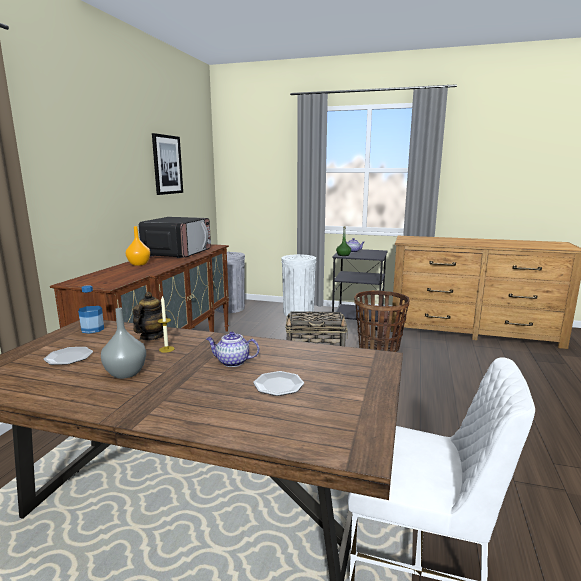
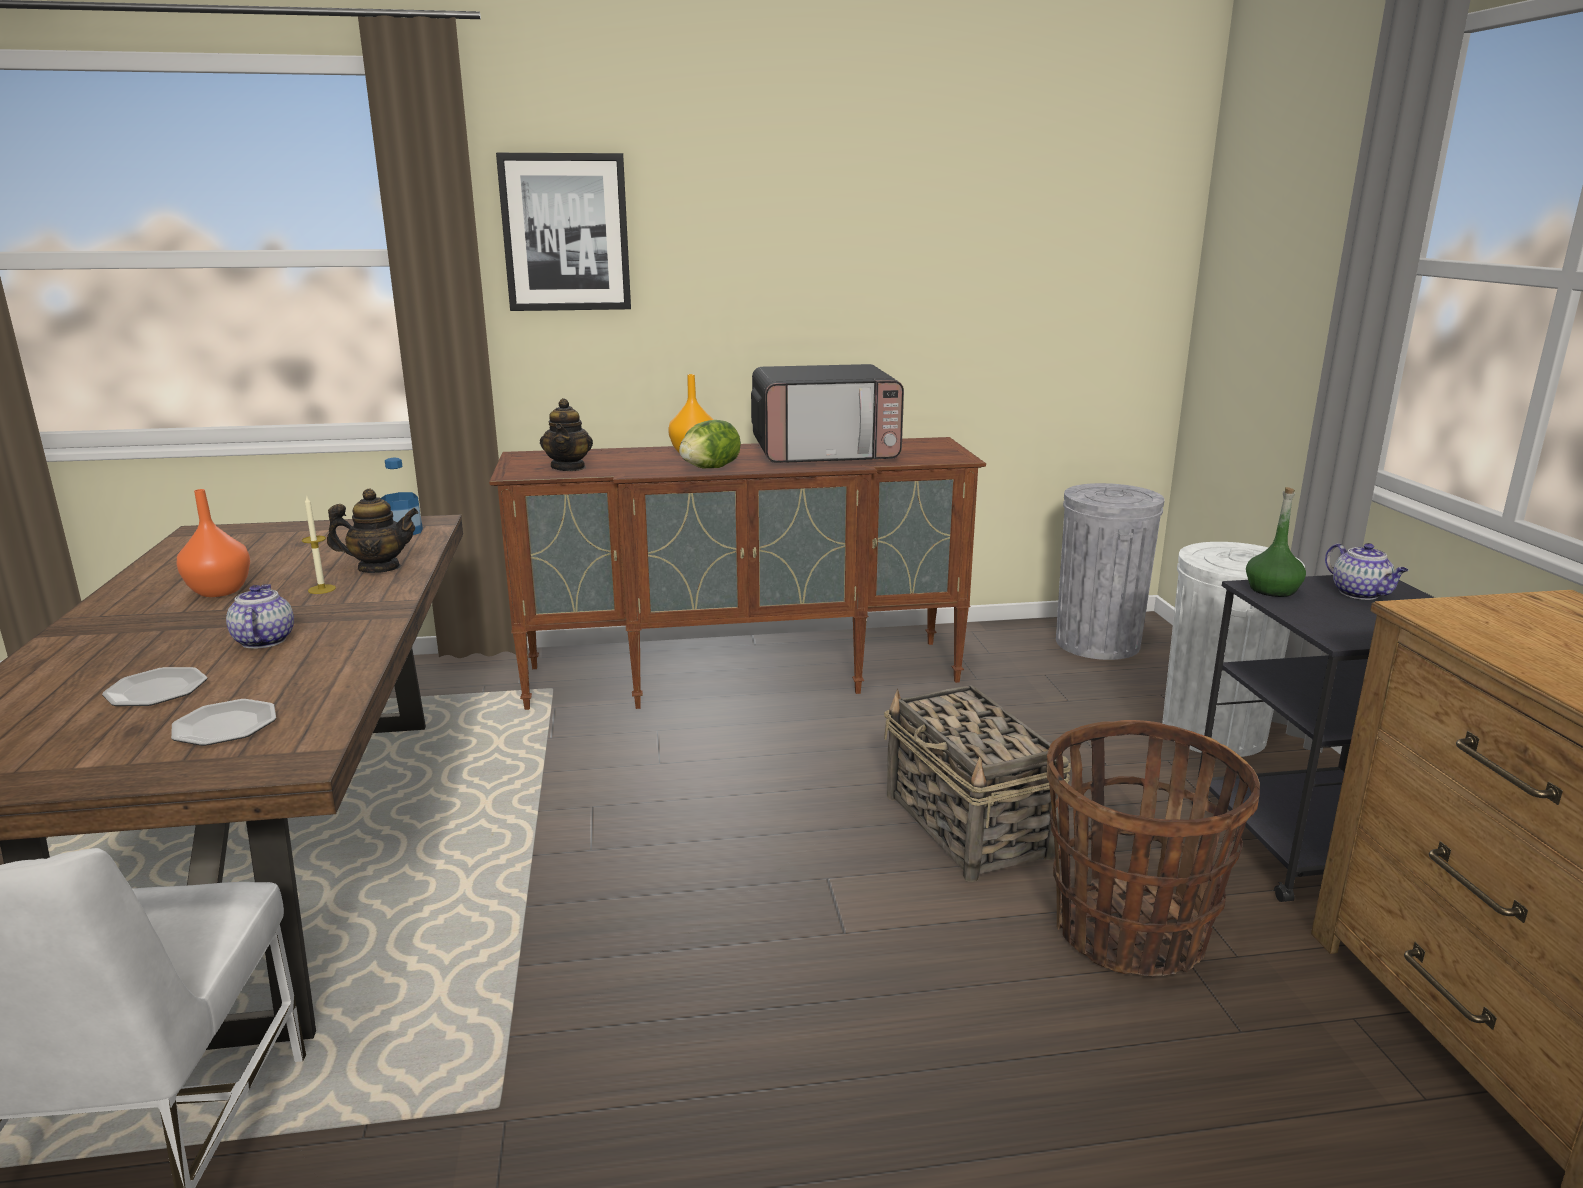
camera: 65 degrees right, 5 degrees up
(68, 357) = (281, 551): plate -> plate (224, 726)
(117, 279) = (569, 467): none -> teapot
(126, 374) = (218, 592): grey vase -> orange vase
(167, 164) = (952, 235): picture -> picture (566, 233)
(168, 265) = (710, 468): none -> lettuce

